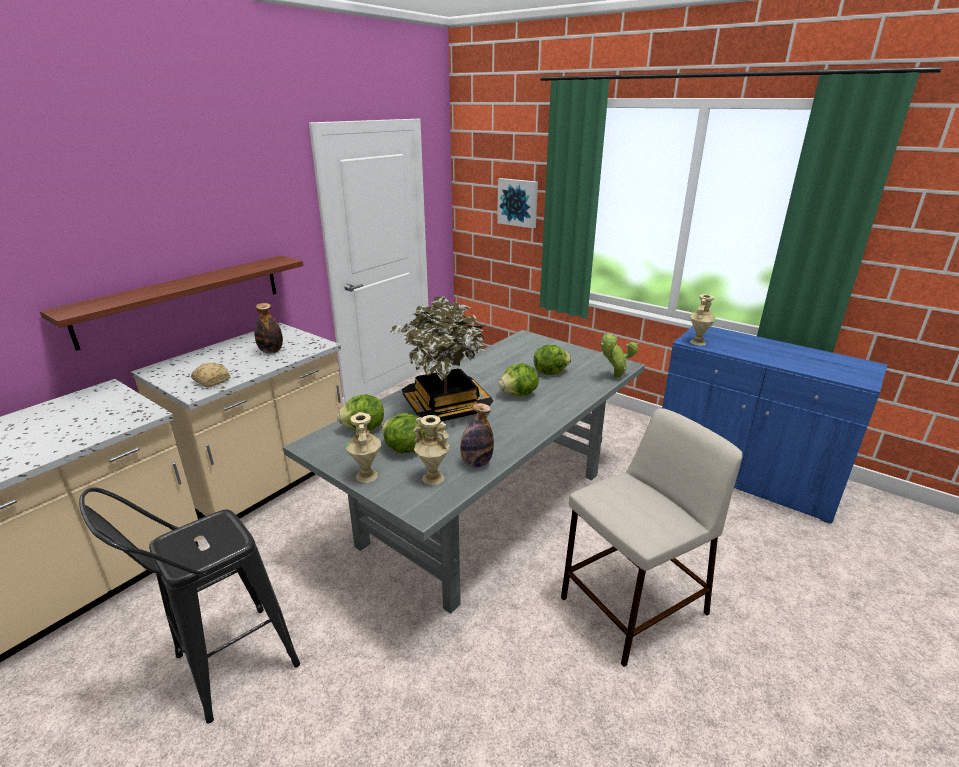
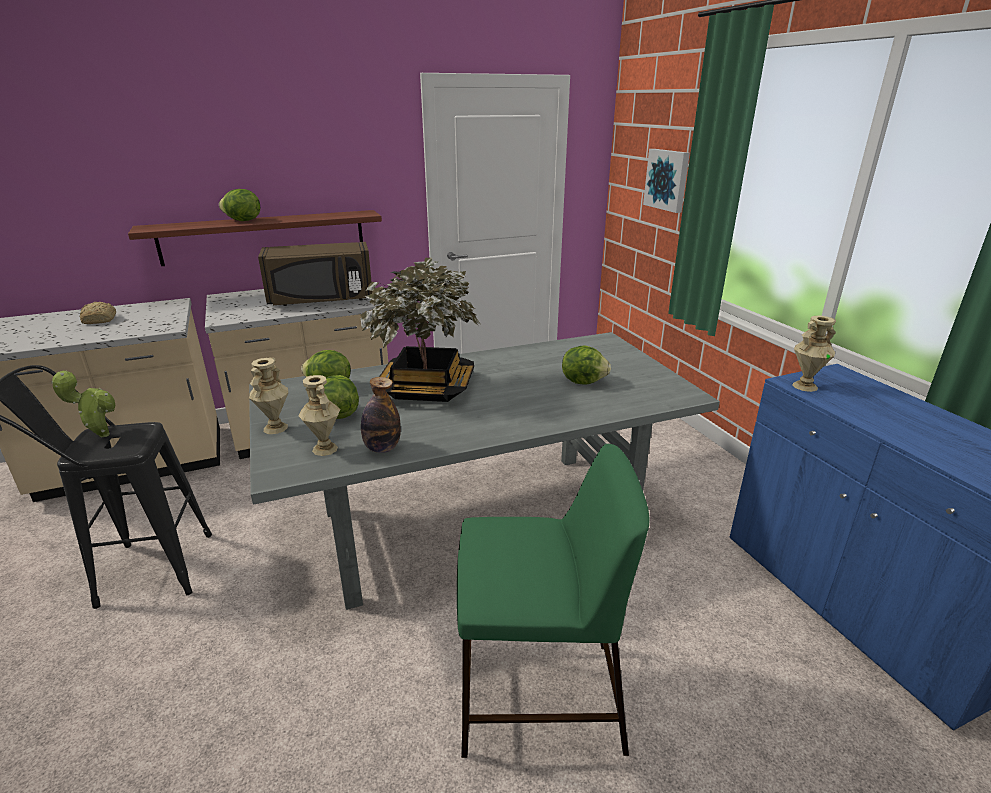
camera: 30 degrees right, 0 degrees up
(212, 380) = (246, 313): bread -> bread (100, 319)
(271, 351) = (321, 300): bottle -> brown microwave
(519, 394) = (517, 395): lettuce -> lettuce (242, 221)
(614, 378) = (656, 406): potted plant -> potted plant (100, 435)
(633, 607) = (537, 696): beige stool -> green stool

